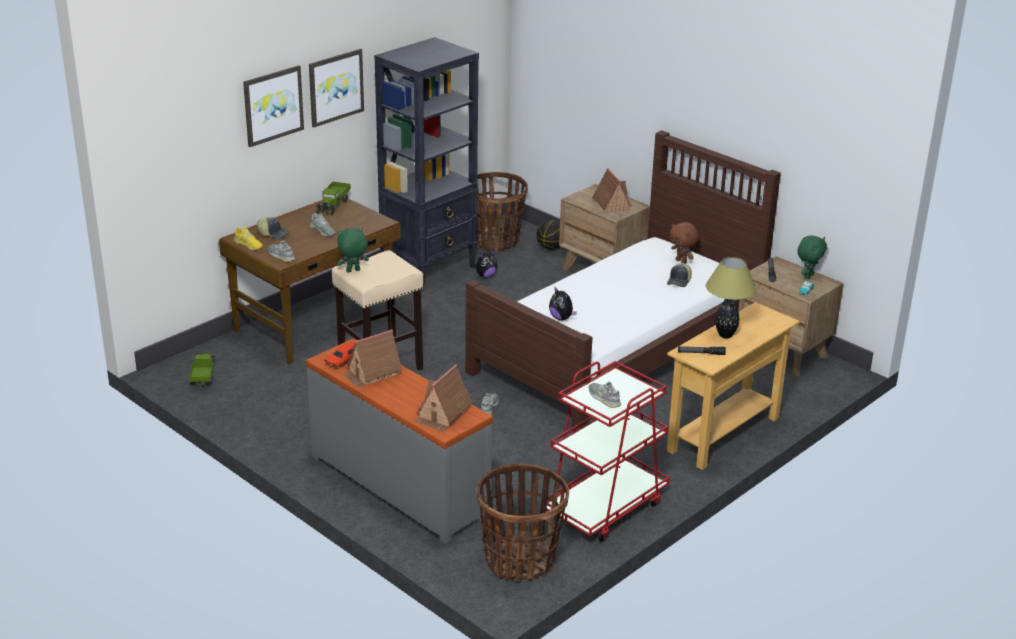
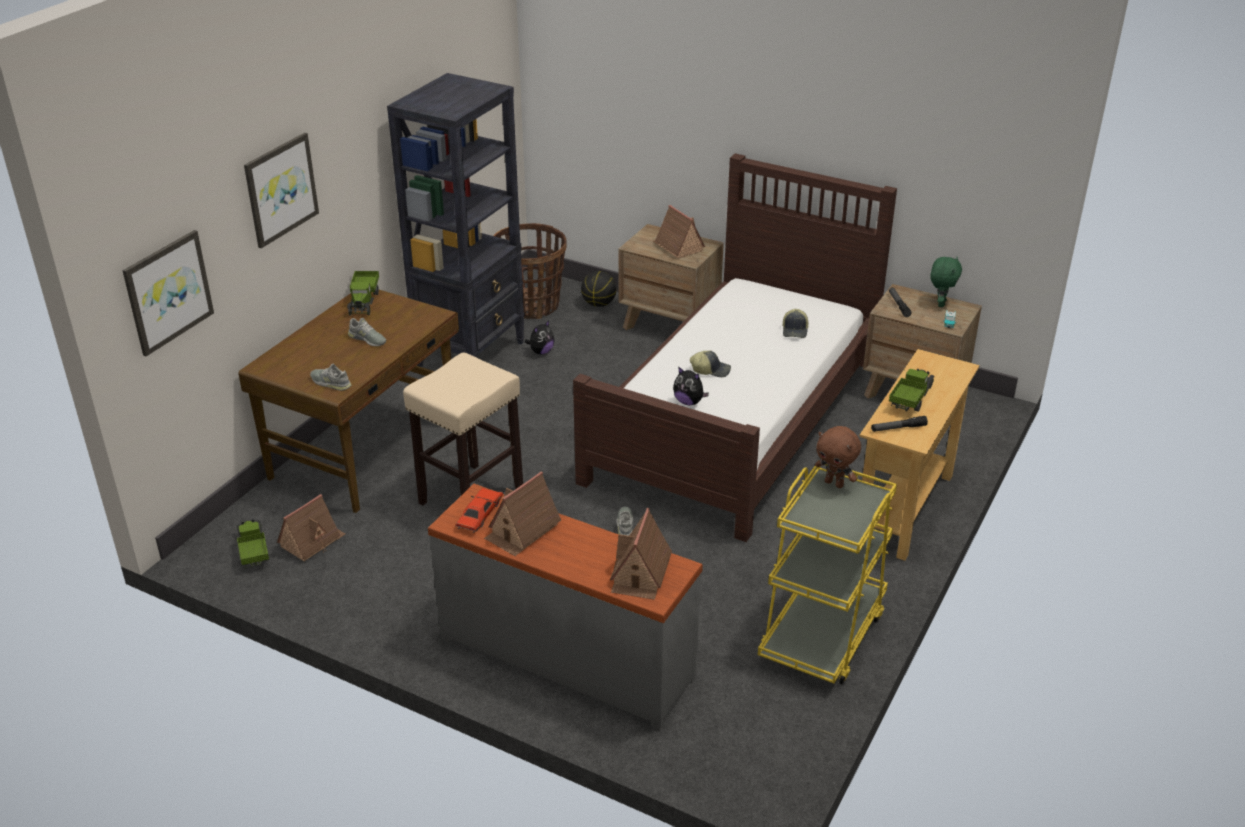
camera: 15 degrees left, 5 degrees up
(248, 244) = (280, 374): yellow shoe -> none
(248, 377) = (312, 541): none -> toy house
(273, 234) = (307, 353): cap -> cap (710, 370)
(335, 87) = (347, 153): picture -> picture (167, 292)
(353, 271) = (433, 389): green plush toy -> none
(520, 561) = (761, 733): basket -> none
(604, 398) = (830, 514): grey shoe -> none
(604, 506) = (822, 634): red cart -> yellow cart
(681, 261) = (784, 305): brown plush toy -> brown plush toy (835, 483)
(725, 335) = (910, 398): table lamp -> toy truck

